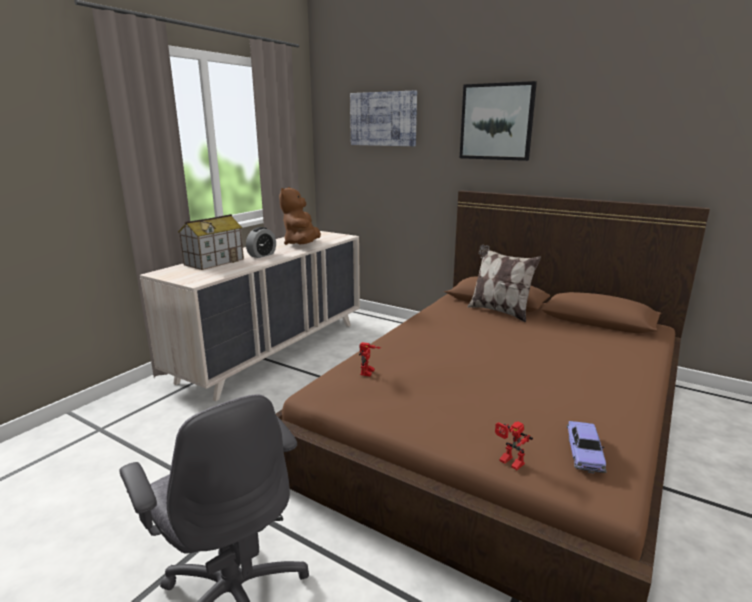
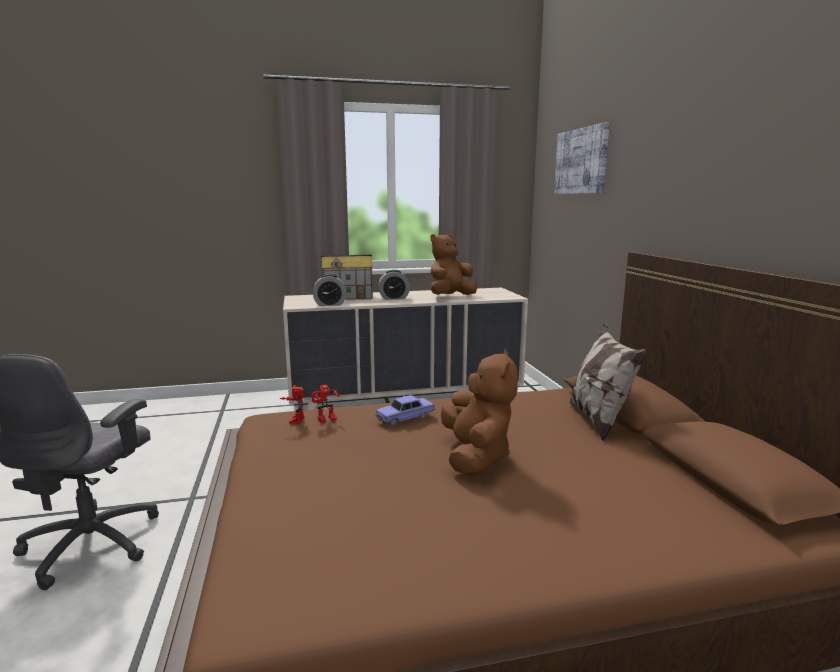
camera: 45 degrees right, 5 degrees down
(225, 273) = (330, 304): none -> alarm clock
(496, 122) = (679, 154): picture -> none
(498, 355) = (476, 457): none -> brown plush toy
(508, 463) = (242, 537): toy robot -> toy robot (294, 419)
(584, 453) = (316, 577): toy car -> toy car (405, 417)

